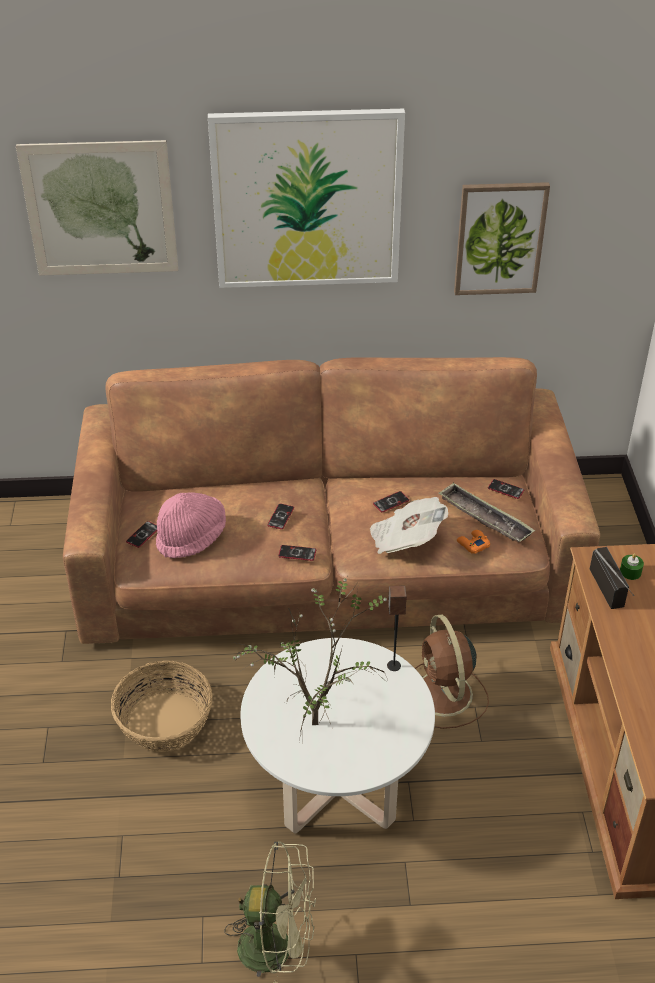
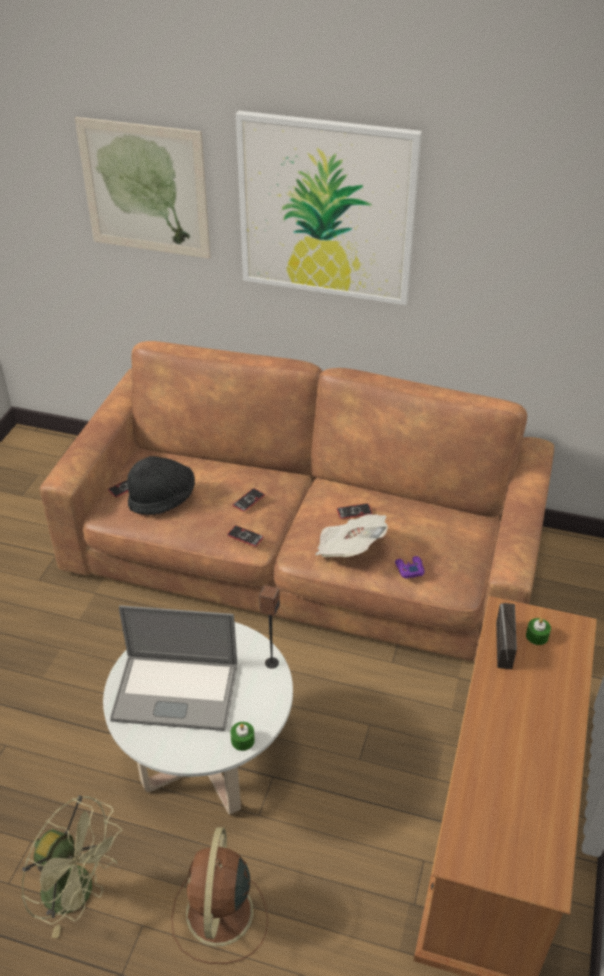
camera: 20 degrees right, 0 degrees up
(165, 722) = (92, 656): basket -> none
(191, 537) = (162, 499): pink hat -> black hat
(317, 719) = (175, 692): potted plant -> laptop
(406, 743) = (242, 740): none -> green candle
(444, 696) = (346, 705): brown fan -> brown fan (219, 915)
(473, 544) = (409, 569): orange game controller -> purple game controller
(485, 517) = (434, 547): tray -> none
(499, 238) = (510, 279): picture -> none
(505, 489) = (470, 526): phone -> none

